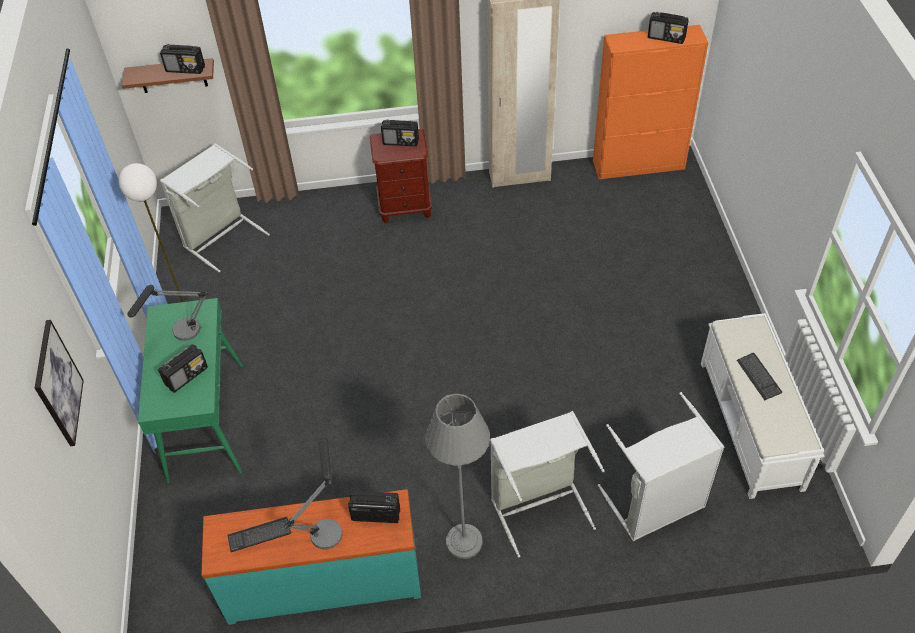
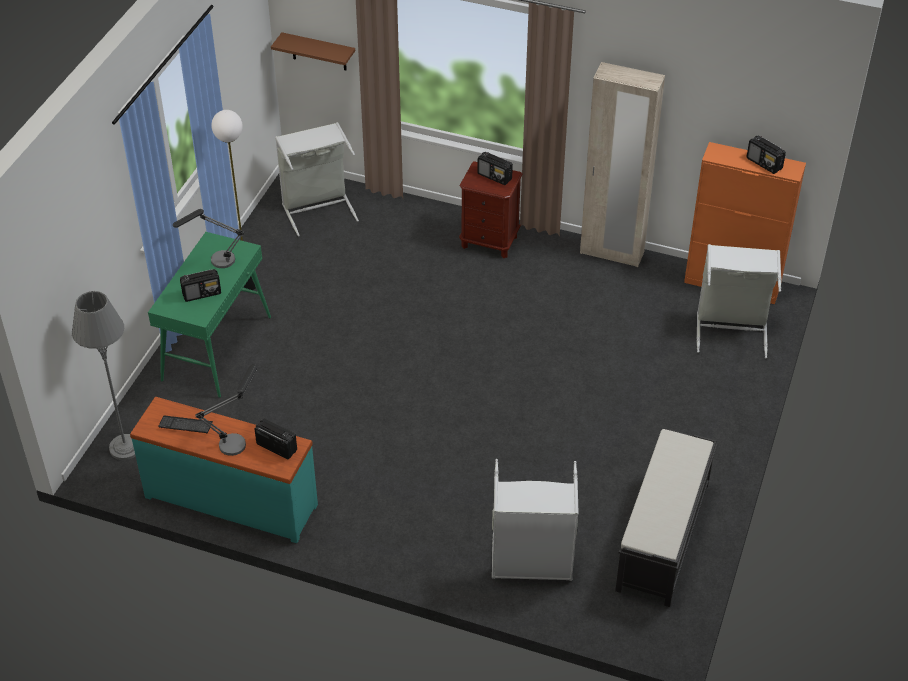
camera: 25 degrees right, 5 degrees down
(58, 384) = (90, 248): picture -> none
(186, 69) = (328, 50): radio -> none
(464, 542) = (356, 519): grey floor lamp -> grey floor lamp (125, 448)
(538, 505) = (435, 519): grey laundry basket -> grey laundry basket (731, 329)
(751, 425) = (662, 538): white bench -> black bench
(758, 377) = (667, 486): keyboard -> none

